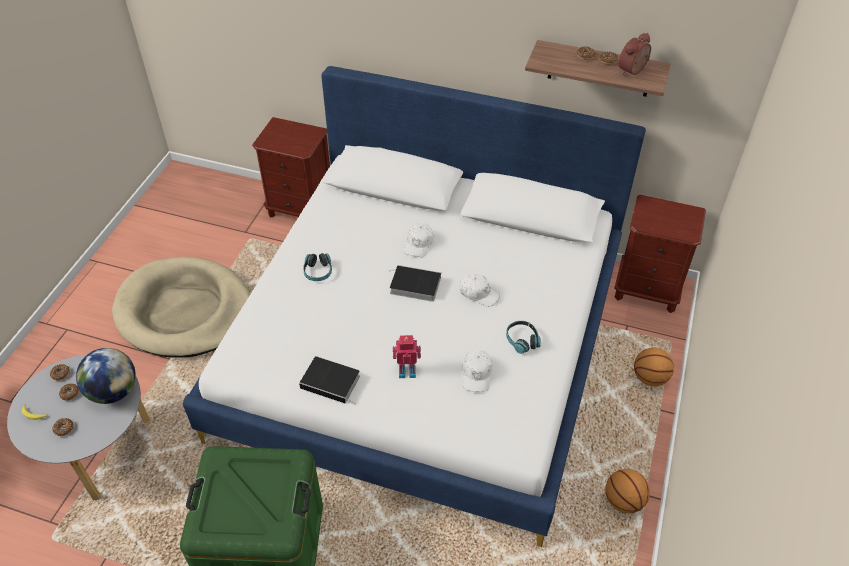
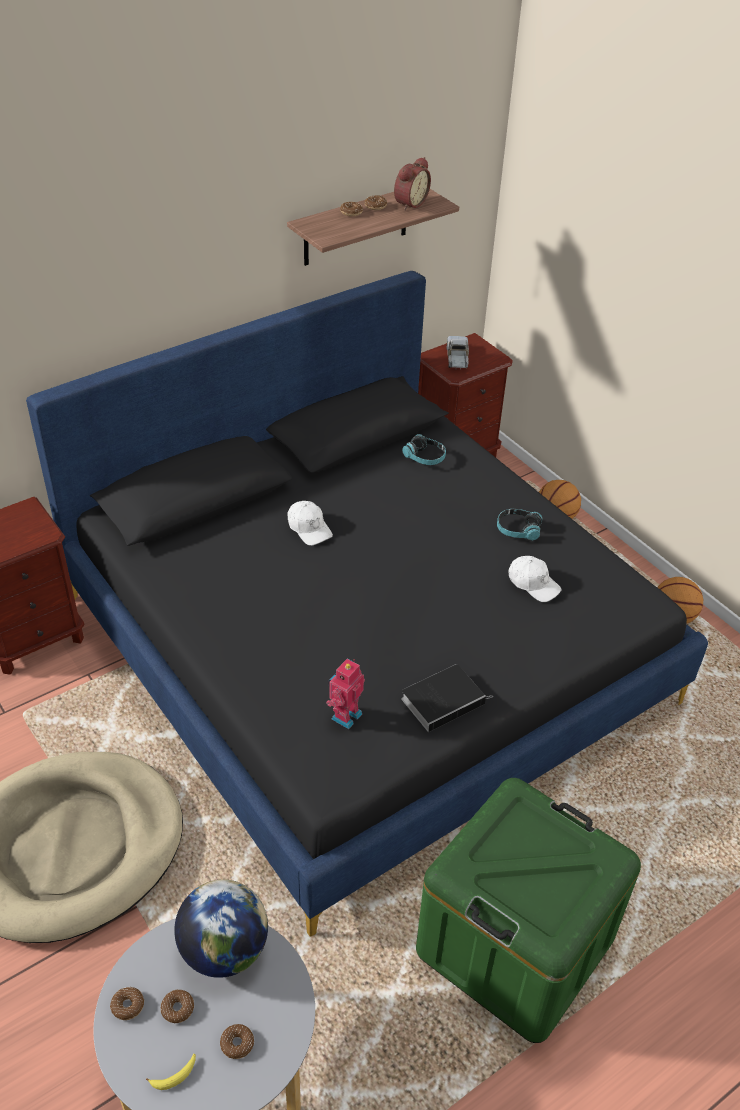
camera: 55 degrees left, 5 degrees down
(318, 271) = (262, 628): headphones -> headphones (425, 457)
(407, 370) = (481, 632): toy robot -> toy robot (345, 715)
(413, 285) = (368, 563): book -> none
(424, 346) = (366, 648): white bed -> black bed
(479, 293) = (428, 524): white cap -> none
(633, 71) = (409, 203): alarm clock -> alarm clock turned 135 degrees counterclockwise
(661, 215) = (457, 358): none -> toy truck

